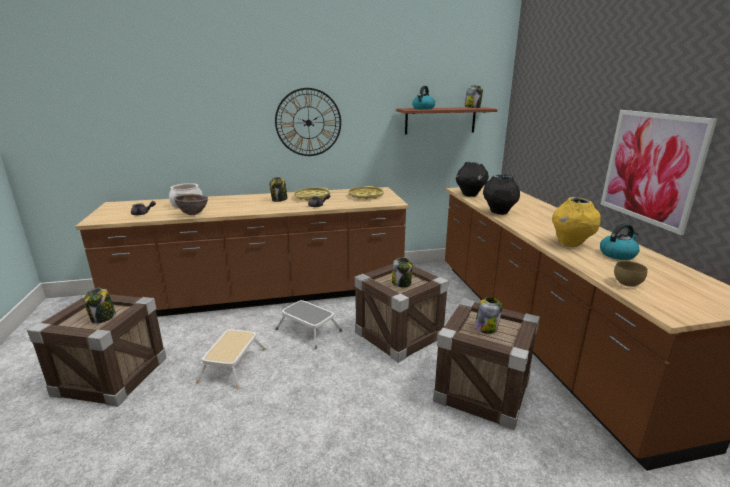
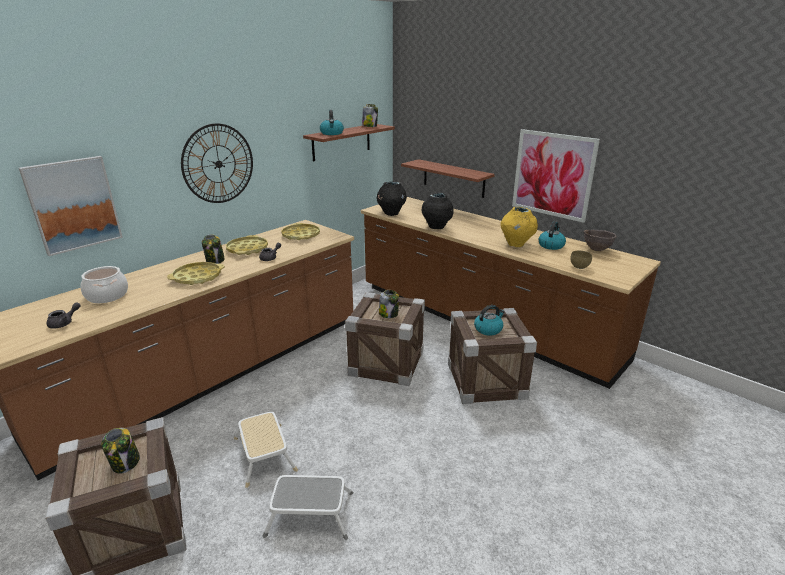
camera: 35 degrees left, 5 degrees up
(188, 135) = (73, 204): none -> picture
(193, 214) = (140, 305): brown bowl -> brown bowl (597, 250)
(251, 207) = (197, 277): none -> yellow tray
(309, 330) = (302, 390): grey step ladder -> grey step ladder (310, 513)
(486, 328) = (488, 329): jar -> kettle
(550, 168) = (453, 178): none -> shelf

